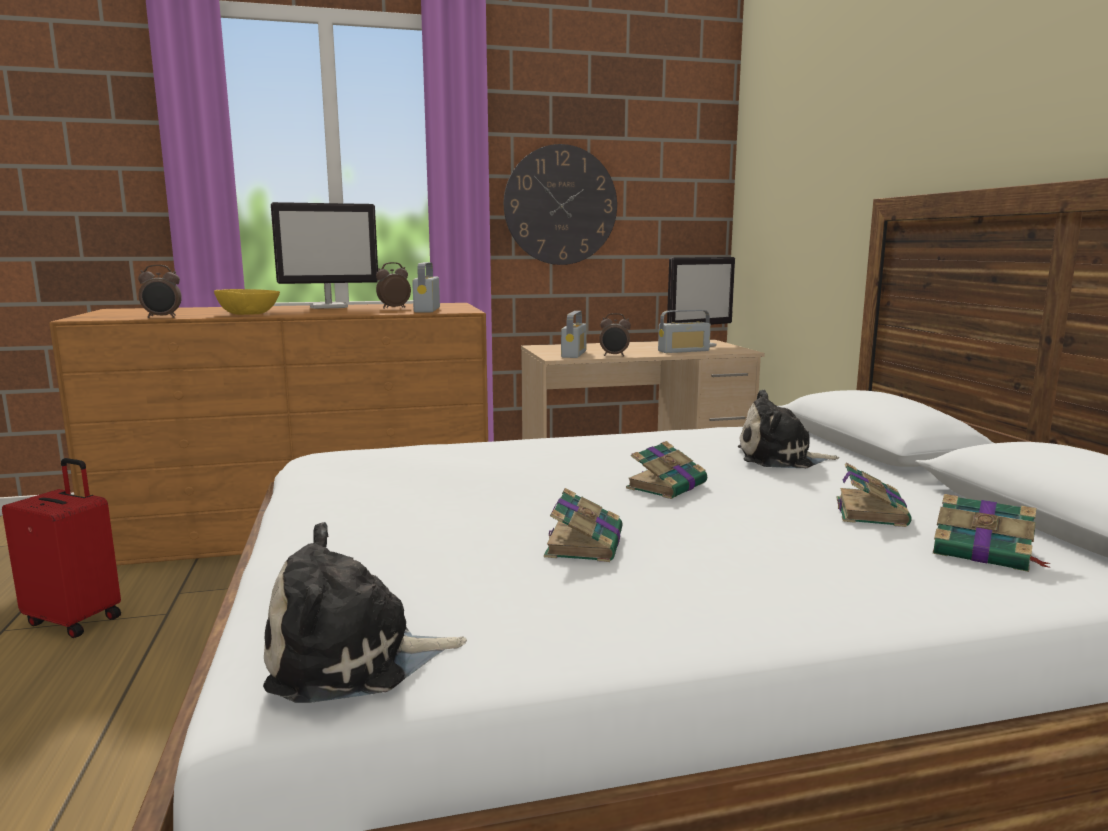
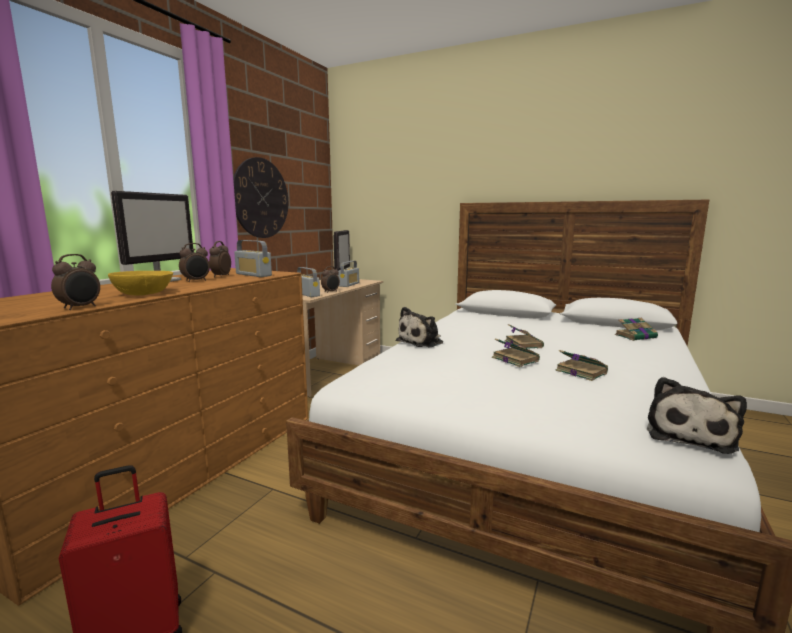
camera: 50 degrees left, 0 degrees up
(348, 310) = (196, 281): none -> alarm clock
(780, 458) = (507, 324): plush toy -> plush toy (422, 342)
(871, 511) = (584, 334): book -> book (514, 359)

